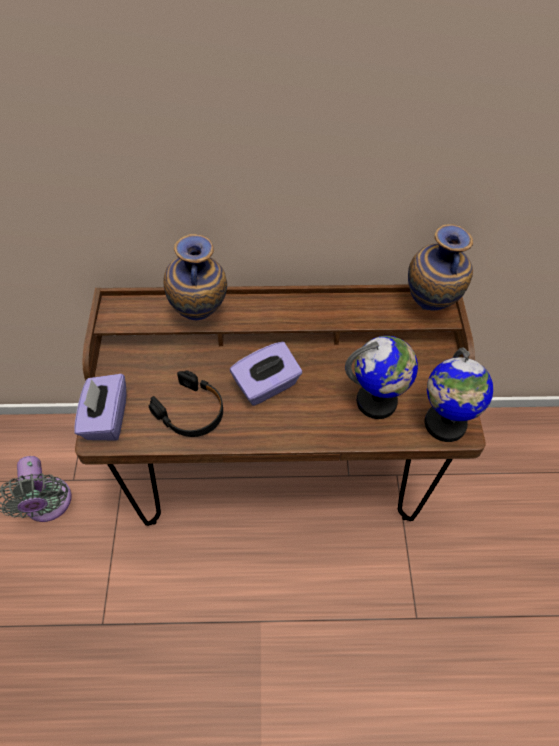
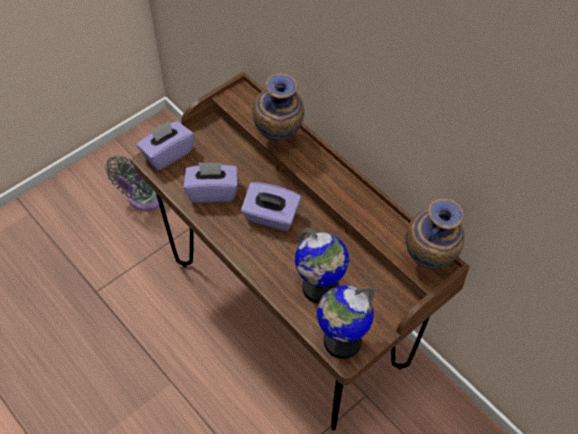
camera: 50 degrees right, 0 degrees up
(191, 411) = (212, 191): black headphones -> purple tissue box

